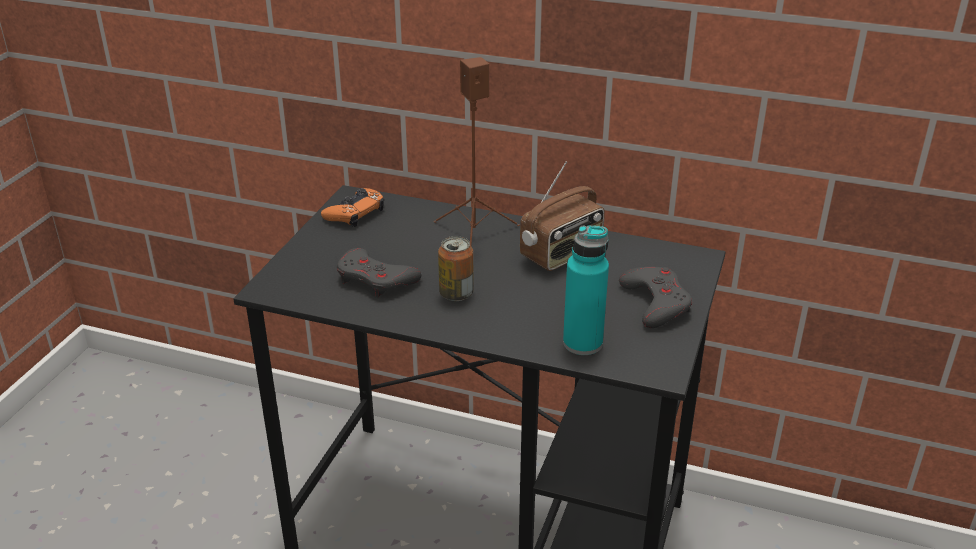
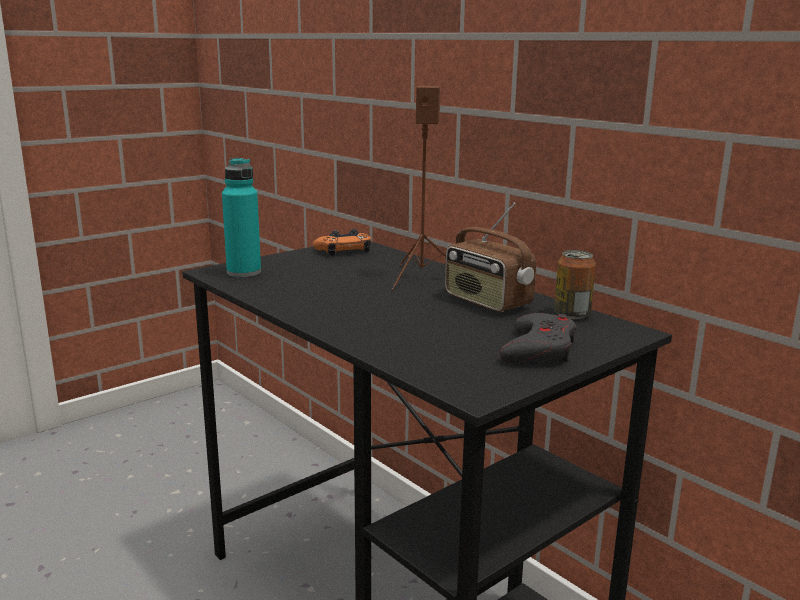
camera: 30 degrees right, 15 degrees down
(375, 279) = (300, 282): grey game controller -> none
(456, 294) = (352, 303): can -> can (572, 314)
(562, 254) = (486, 302): radio -> radio turned 60 degrees clockwise
(582, 343) = (420, 355): turquoise bottle -> turquoise bottle (244, 272)

